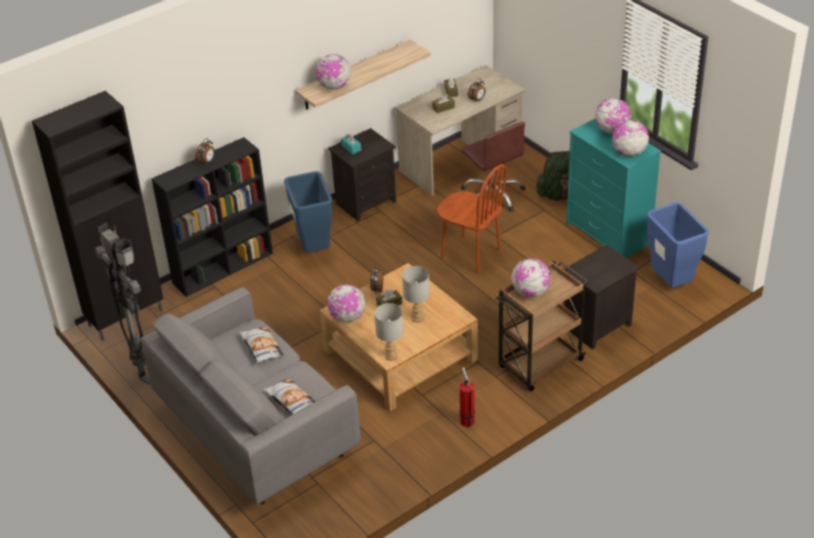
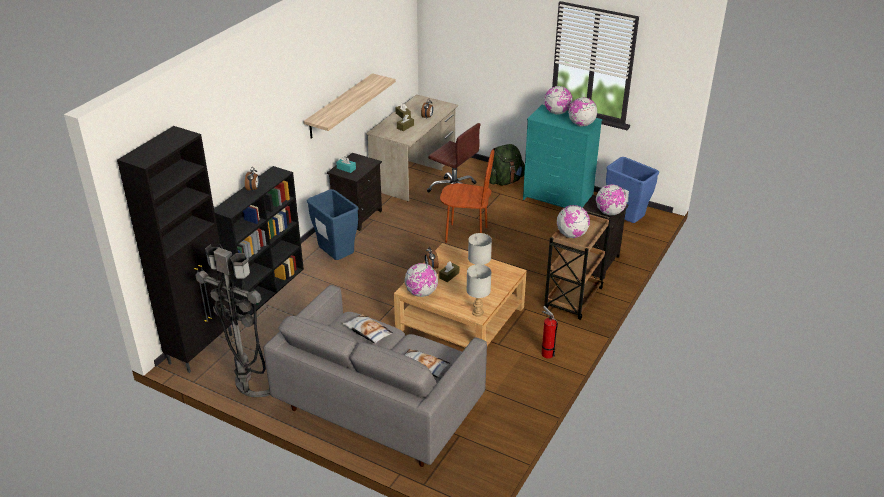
camera: 25 degrees left, 5 degrees down
(334, 86) = (335, 113): globe -> globe (609, 213)

